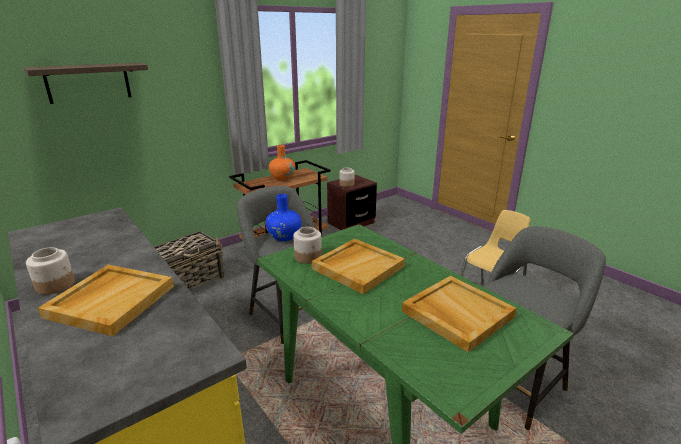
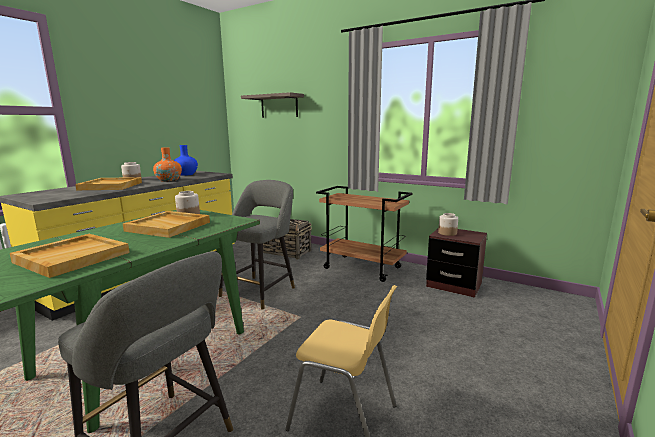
camera: 70 degrees right, 10 degrees down
(282, 178) = (368, 199): orange vase -> orange vase (169, 180)
(284, 237) = (254, 218): blue vase -> blue vase (186, 174)

